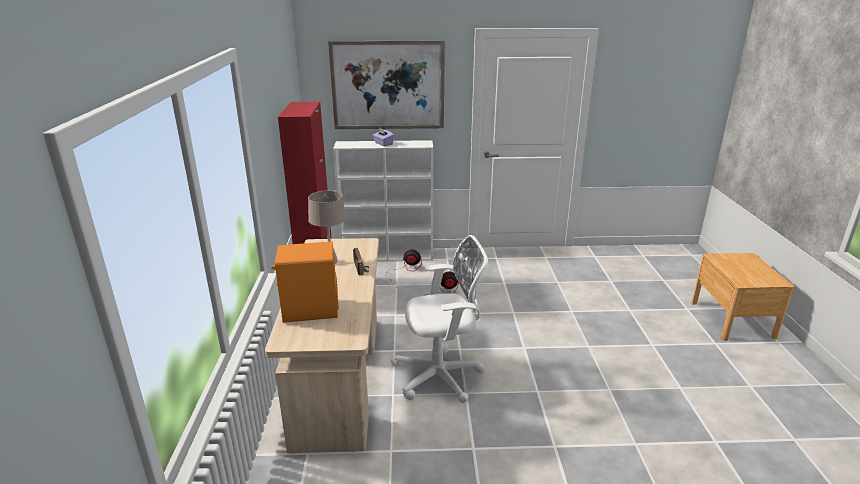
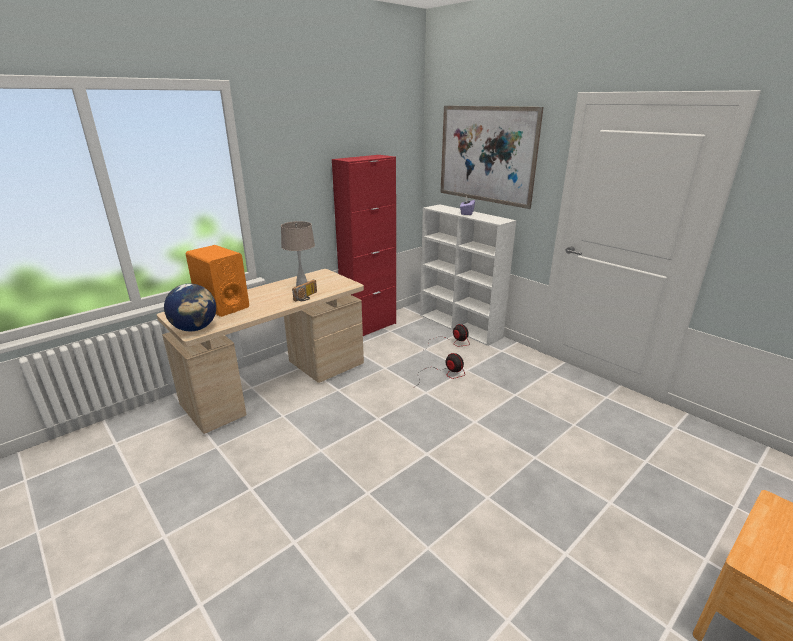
camera: 50 degrees right, 0 degrees up
(345, 337) = (195, 328): none -> globe
(441, 376) = (330, 427): white office chair -> none

